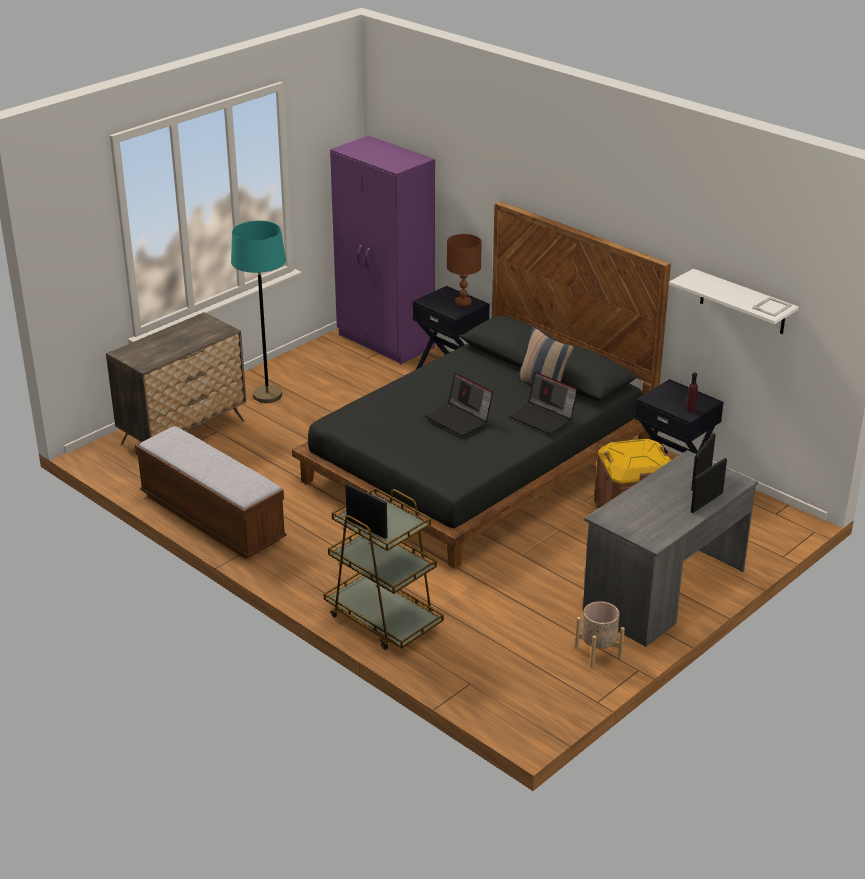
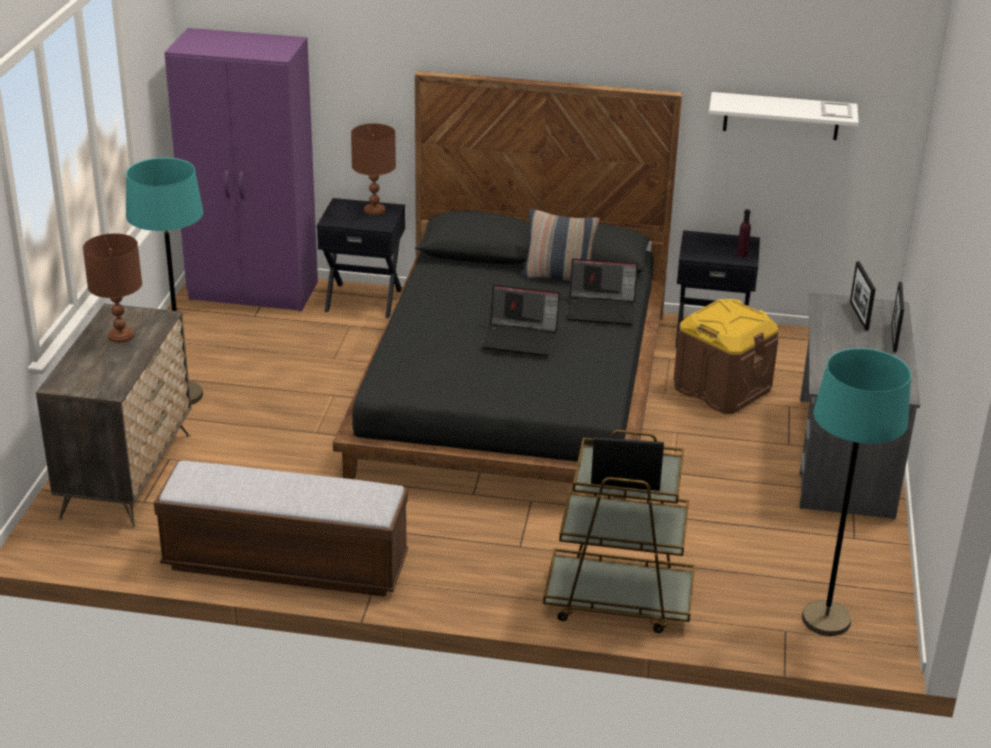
camera: 35 degrees left, 0 degrees up
(189, 335) = (121, 336): none -> brown table lamp
(507, 689) = (826, 620): none -> turquoise floor lamp
(598, 652) = (861, 543): beige planter -> none

